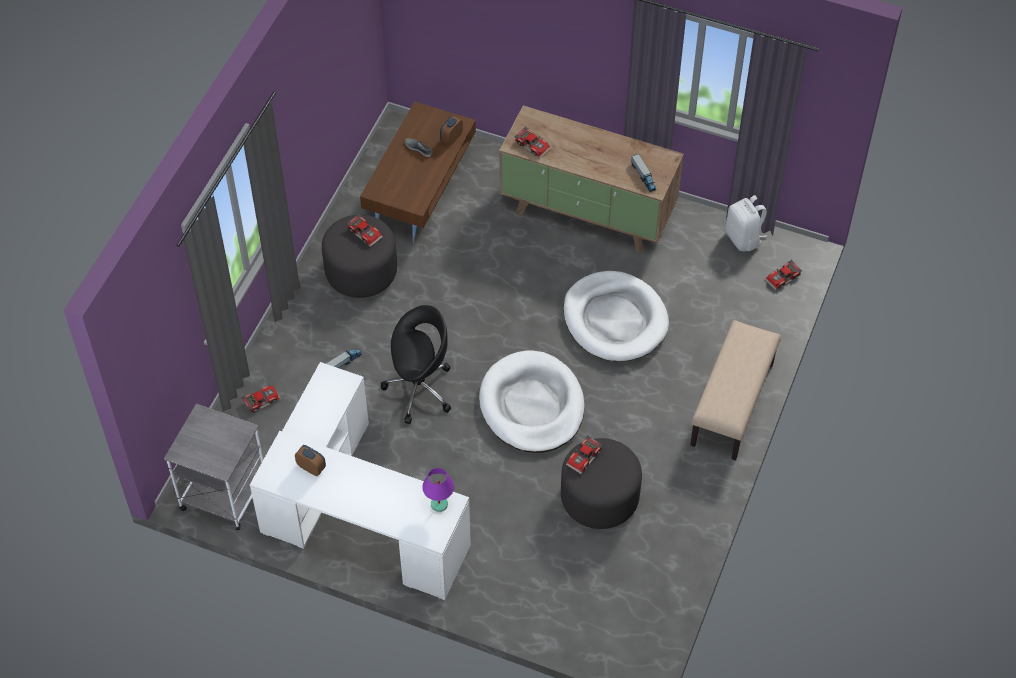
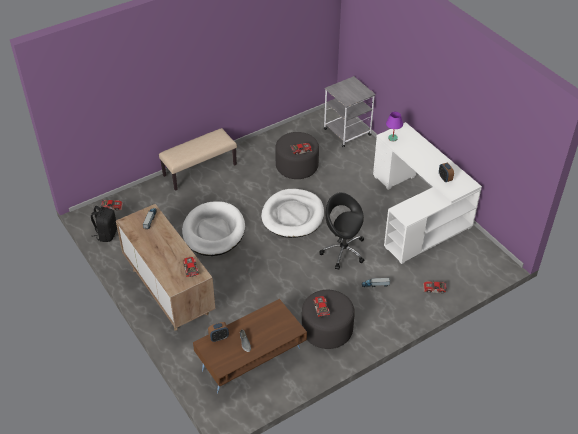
camera: 145 degrees left, 10 degrees down
(223, 493) = (482, 255): grey cart -> grey cart (347, 133)
(744, 238) = (106, 234): white backpack -> black backpack

